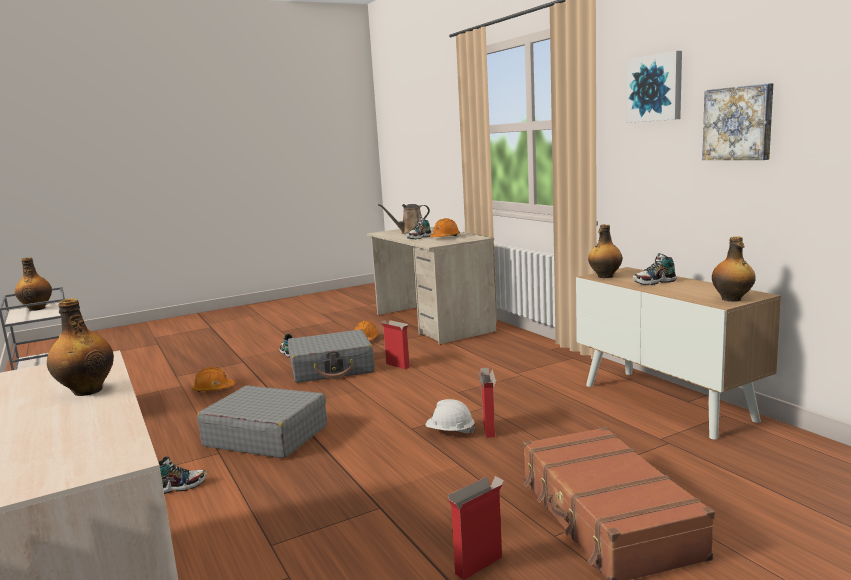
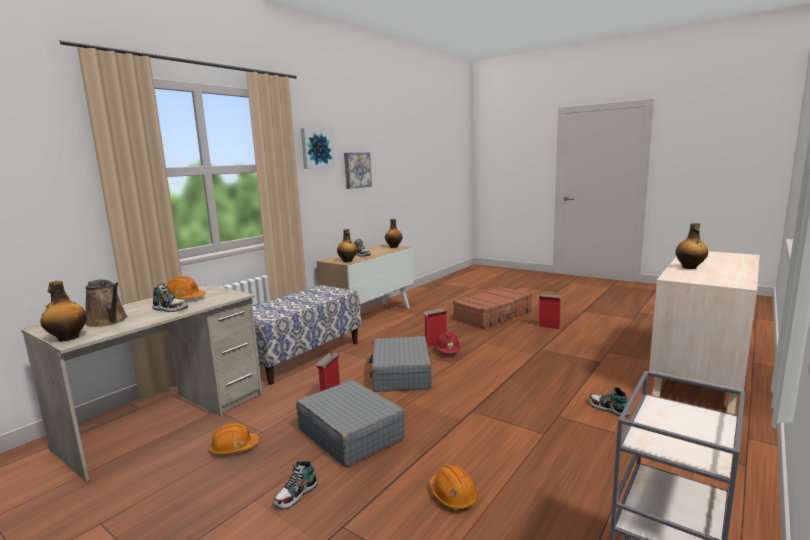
camera: 115 degrees left, 0 degrees up
(37, 308) = (674, 442): bottle -> bottle (68, 338)
(266, 436) = (515, 408): grey suitcase -> grey suitcase (401, 375)
(450, 432) = (448, 352): white hard hat -> red hard hat
(521, 357) = (301, 356): none -> bench

